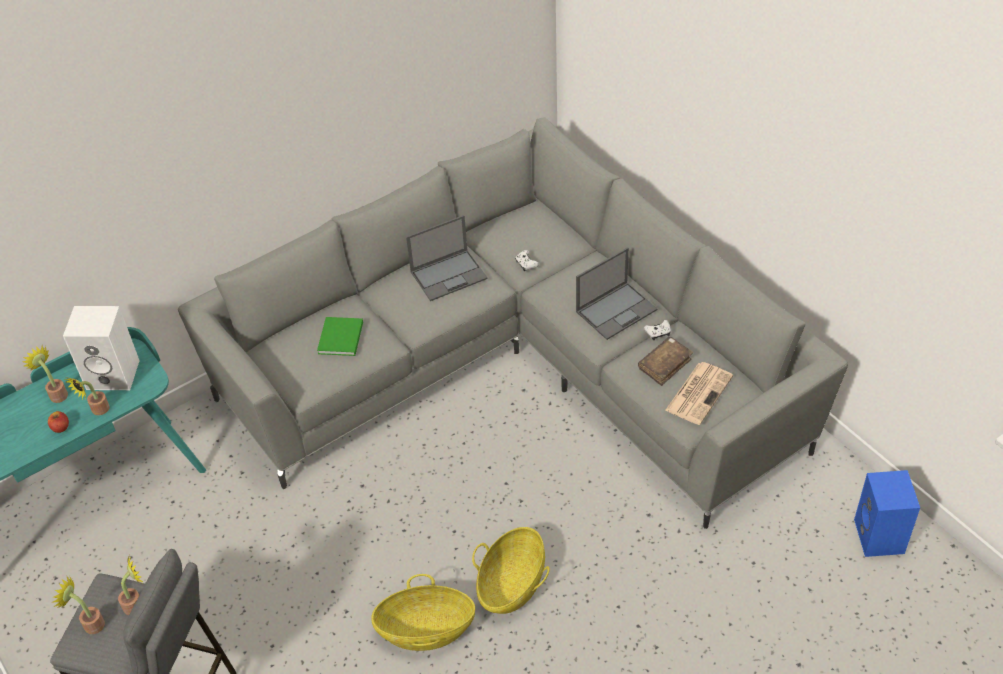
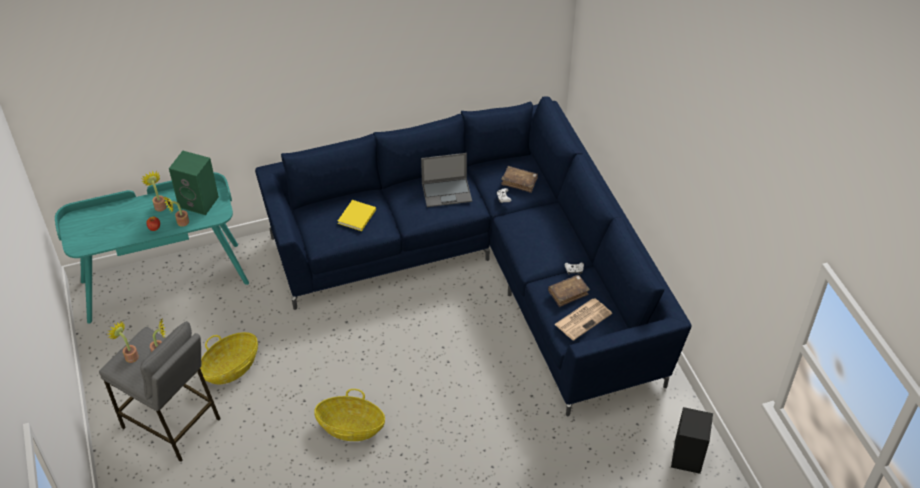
camera: 15 degrees right, 0 degrees up
(114, 374) = (199, 202): white speaker -> green speaker
(340, 339) = (356, 217): green book -> yellow book
(512, 584) = (419, 415): basket -> basket (231, 368)
(517, 364) = (484, 268): grey sofa -> blue sofa
(538, 238) = (519, 182): none -> brown book
(617, 310) = (552, 247): laptop -> none
(880, 537) = (688, 457): blue speaker -> black speaker

